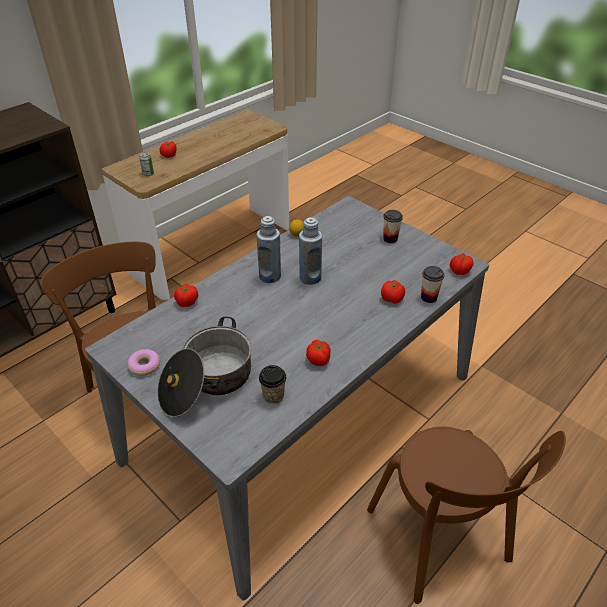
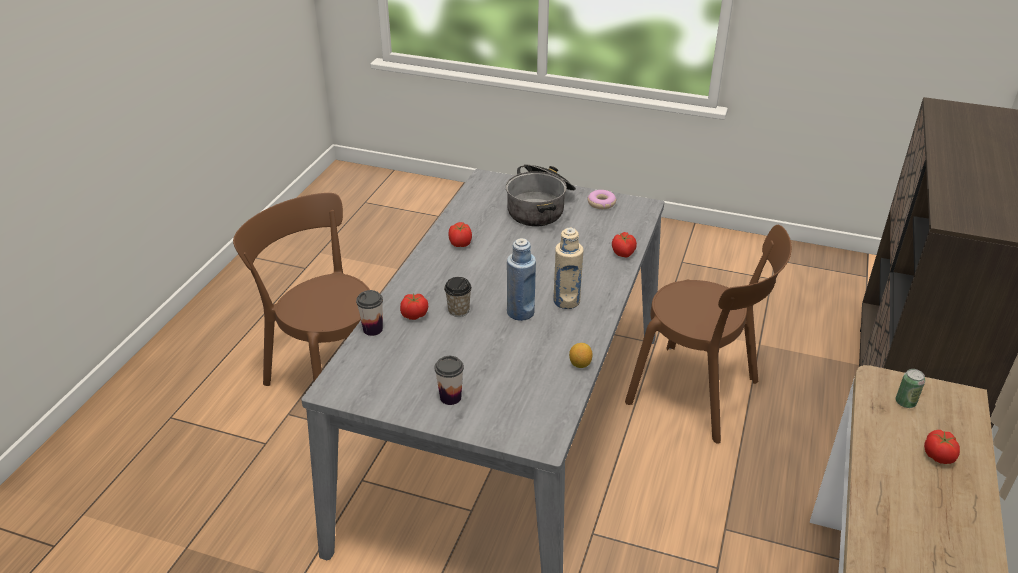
camera: 155 degrees right, 5 degrees down
(270, 276) = (566, 301): blue bottle -> beige bottle
(273, 396) = (481, 213): cup -> cup (458, 310)
(459, 271) = (341, 374): tomato -> none

